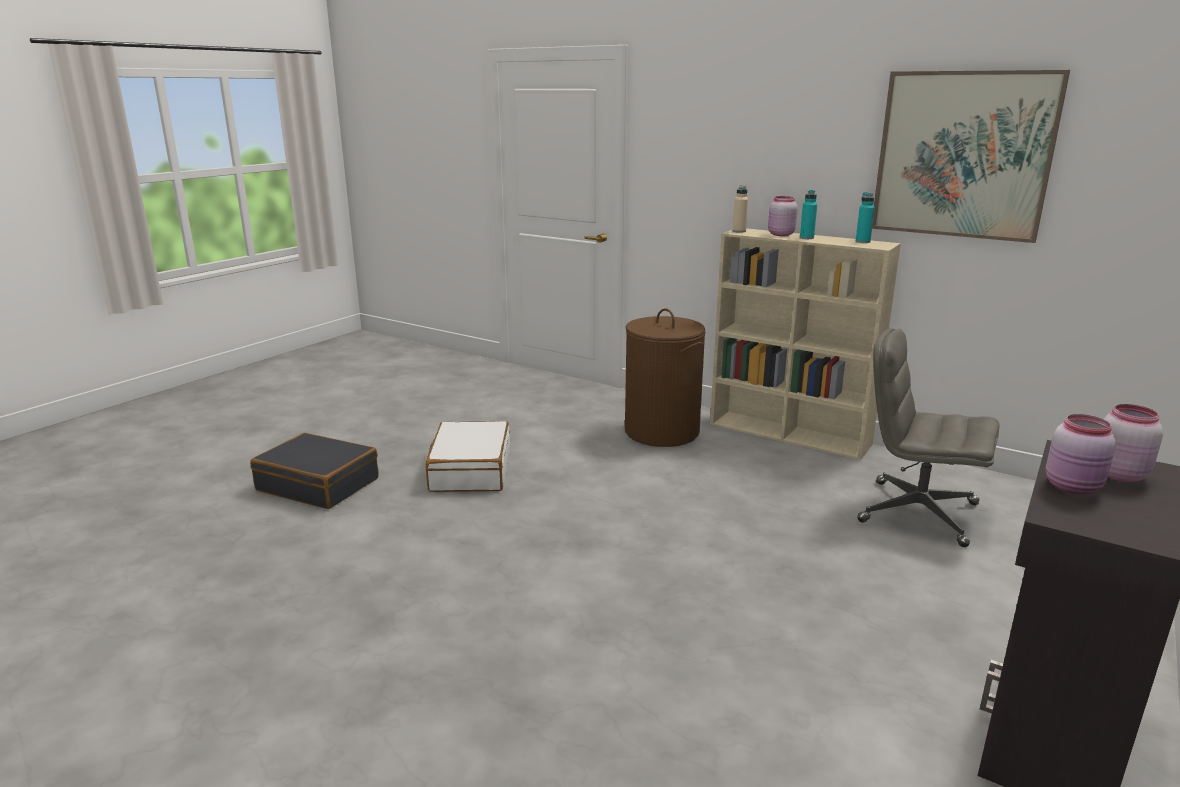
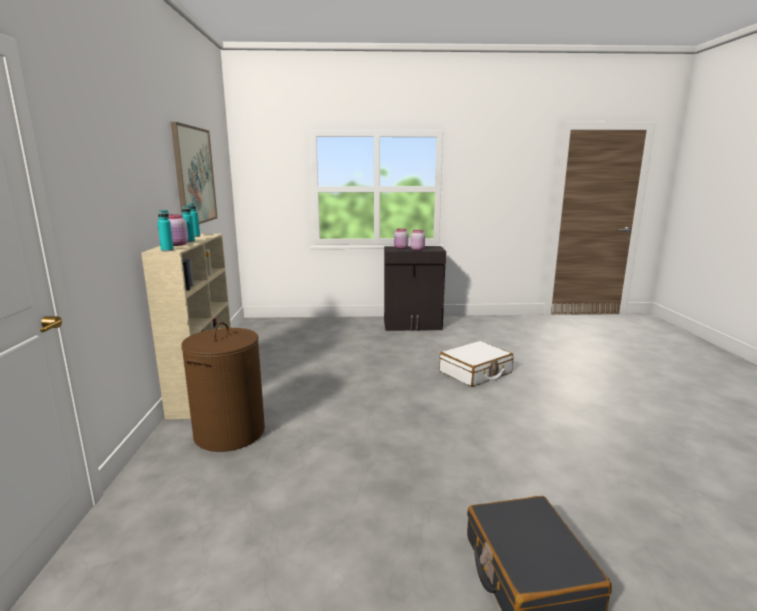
camera: 125 degrees left, 5 degrees down
(470, 470) = (390, 492): white suitcase -> white suitcase (475, 372)
(739, 231) = (167, 250): beige bottle -> turquoise bottle
(916, 512) = (291, 349): grey office chair -> none

